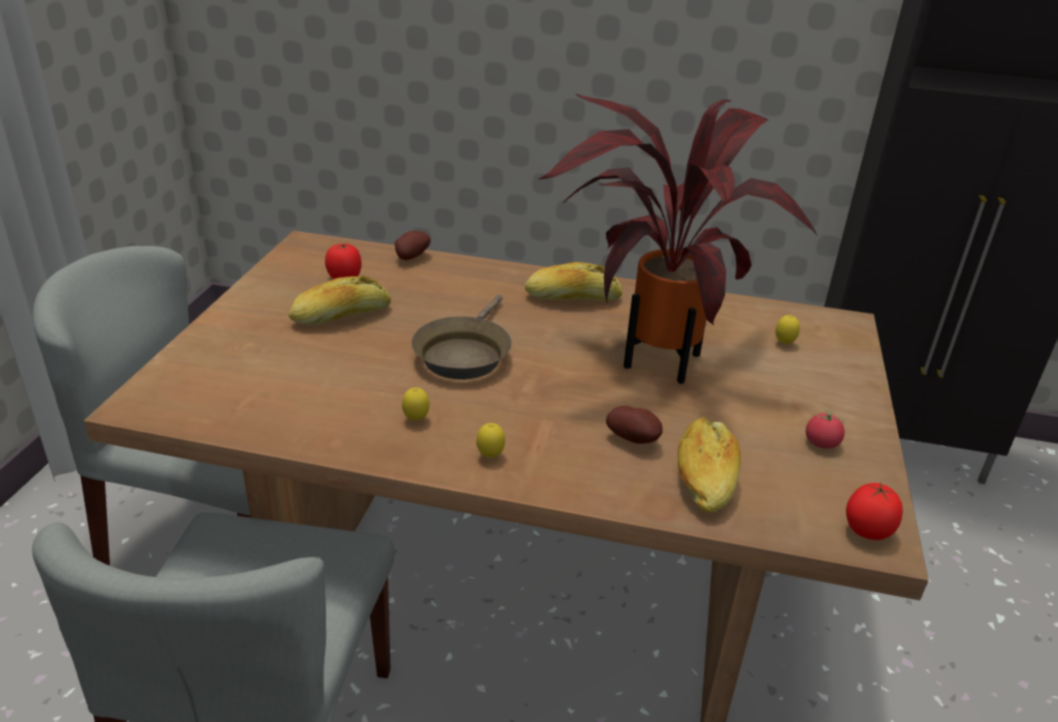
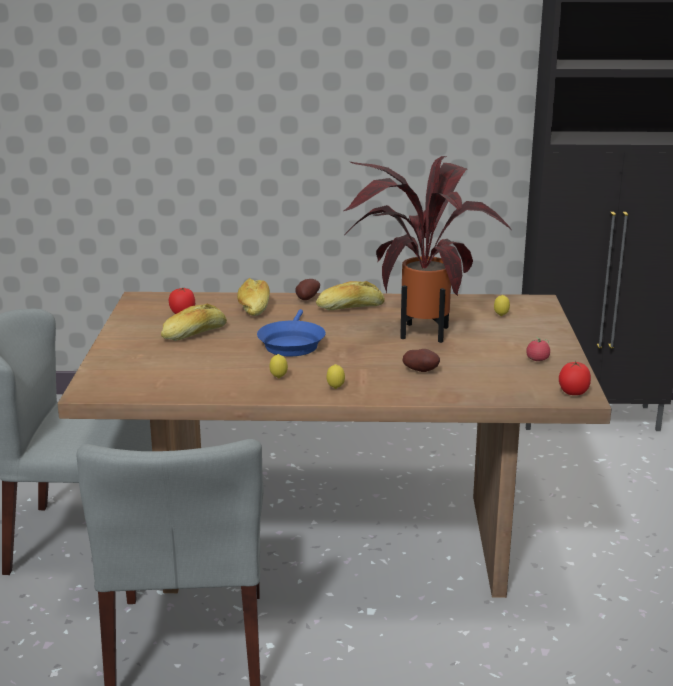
camera: 10 degrees left, 10 degrees down
(410, 257) = (223, 298): potato -> potato (306, 299)
(464, 354) = (291, 344): brown frying pan -> blue frying pan
(704, 477) = (471, 382): bread -> bread (253, 307)

